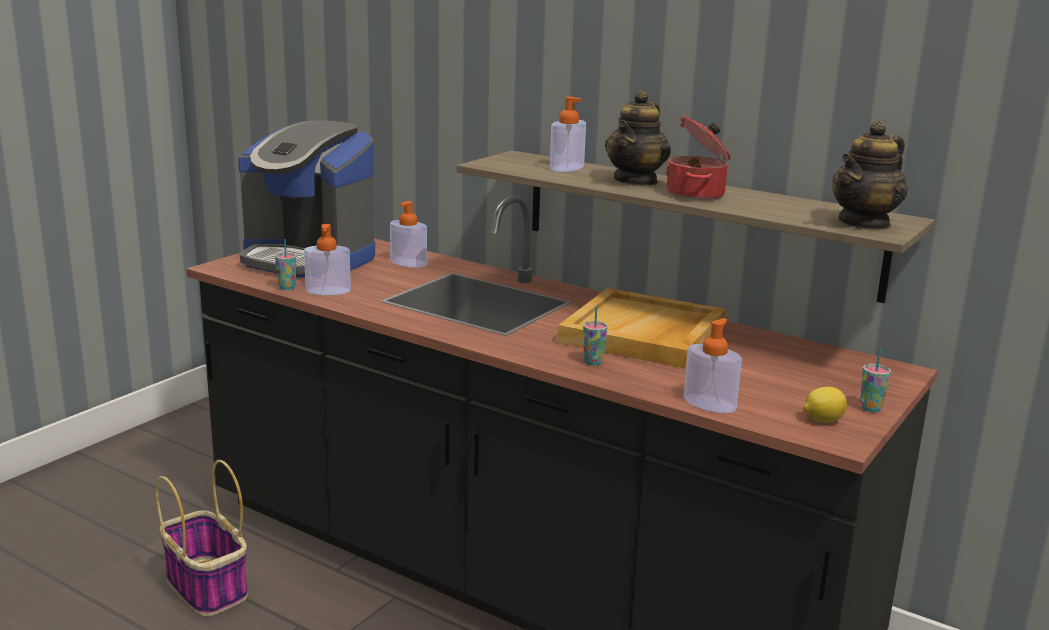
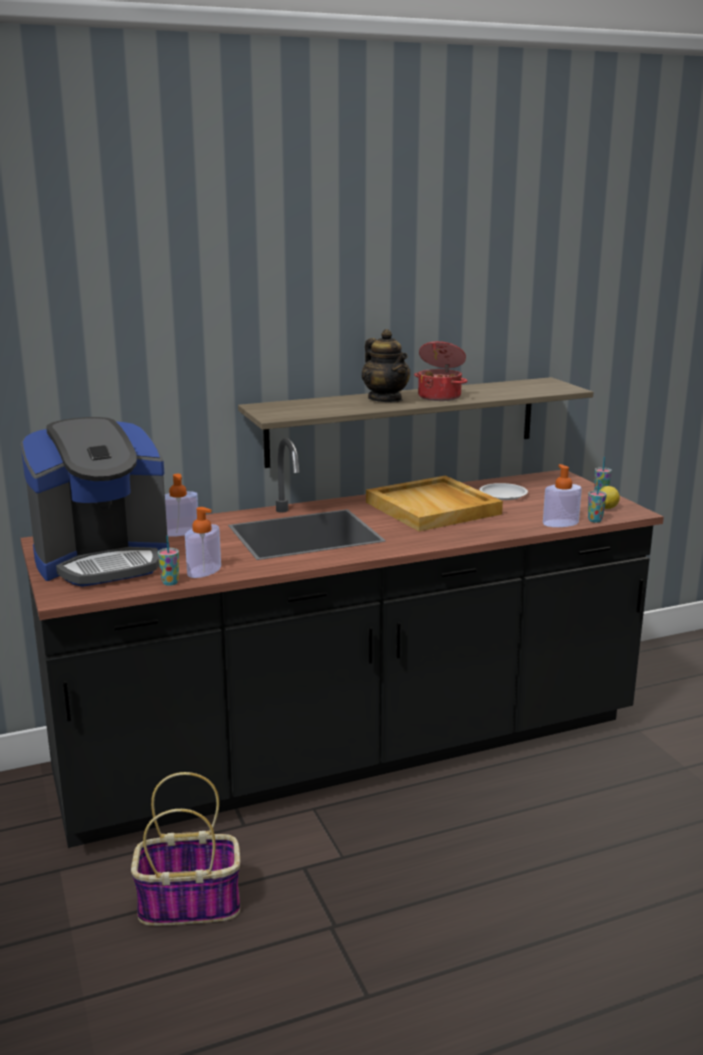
camera: 55 degrees left, 0 degrees up
(566, 168) = (322, 404): soap dispenser -> none
(593, 362) = (465, 531): cup -> cup (595, 520)
(756, 356) = (503, 495): none -> white plate
(865, 223) = (547, 387): teapot -> none

